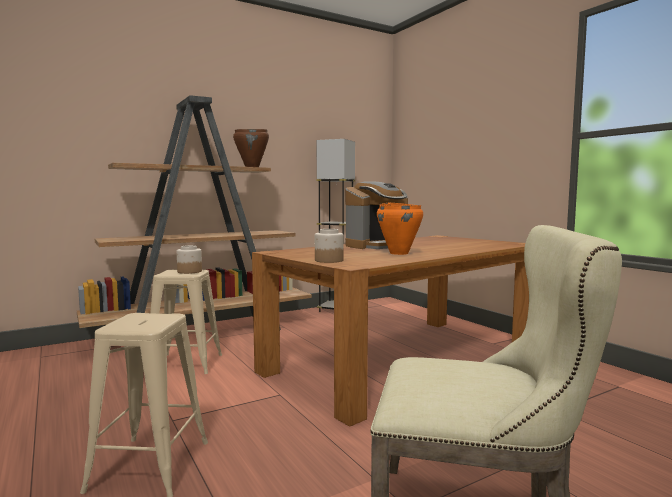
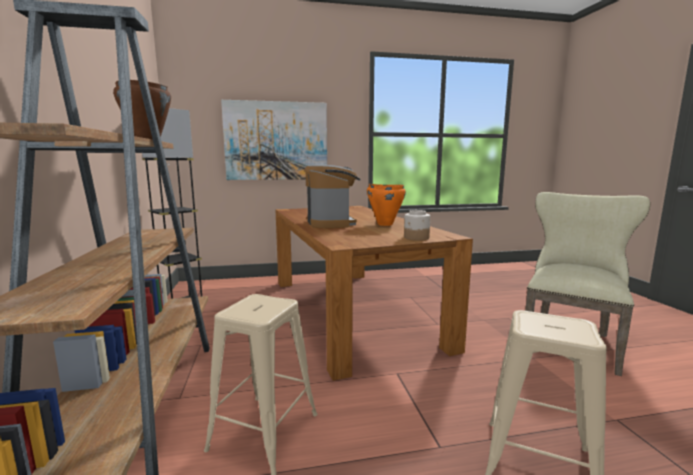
camera: 70 degrees left, 5 degrees up
(189, 271) = (258, 302): jar -> none
(466, 158) = (276, 141): none -> picture

